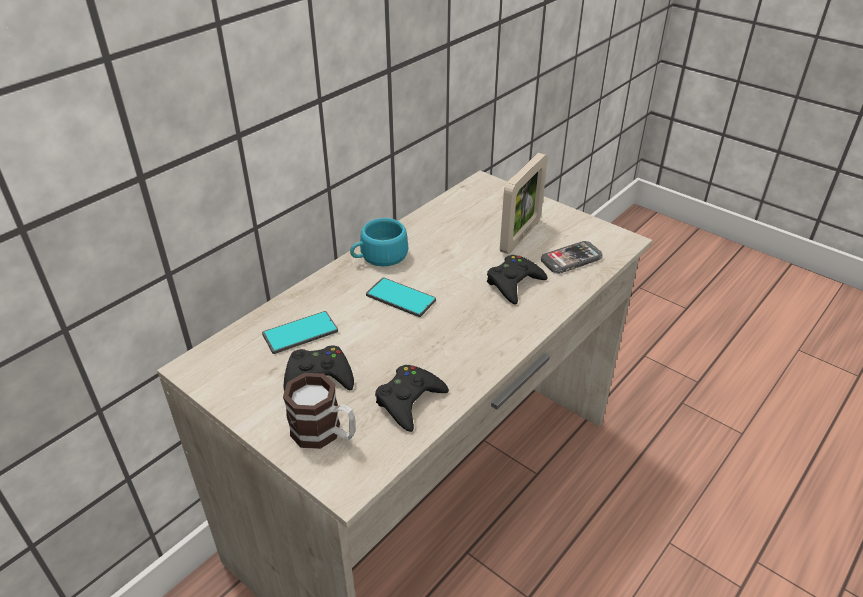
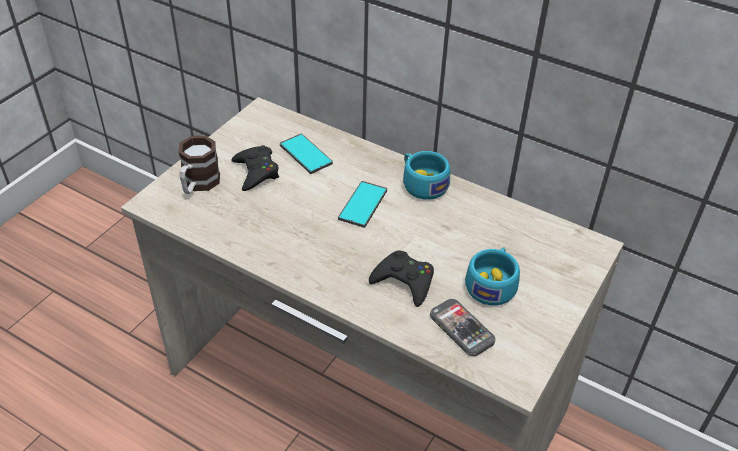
camera: 80 degrees right, 5 degrees up
(409, 401) = (233, 224): black game controller -> none
(520, 236) = (492, 284): picture frame -> turquoise cup

